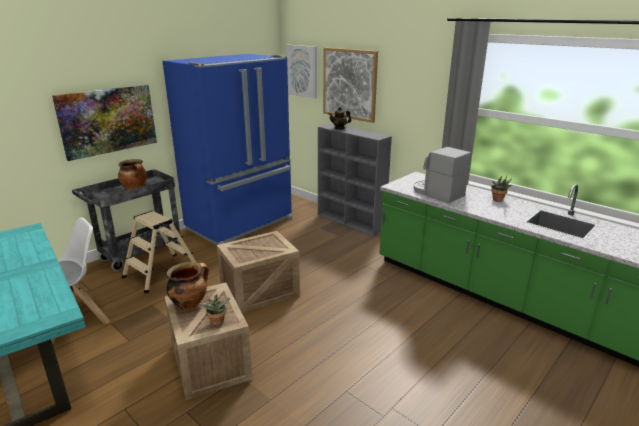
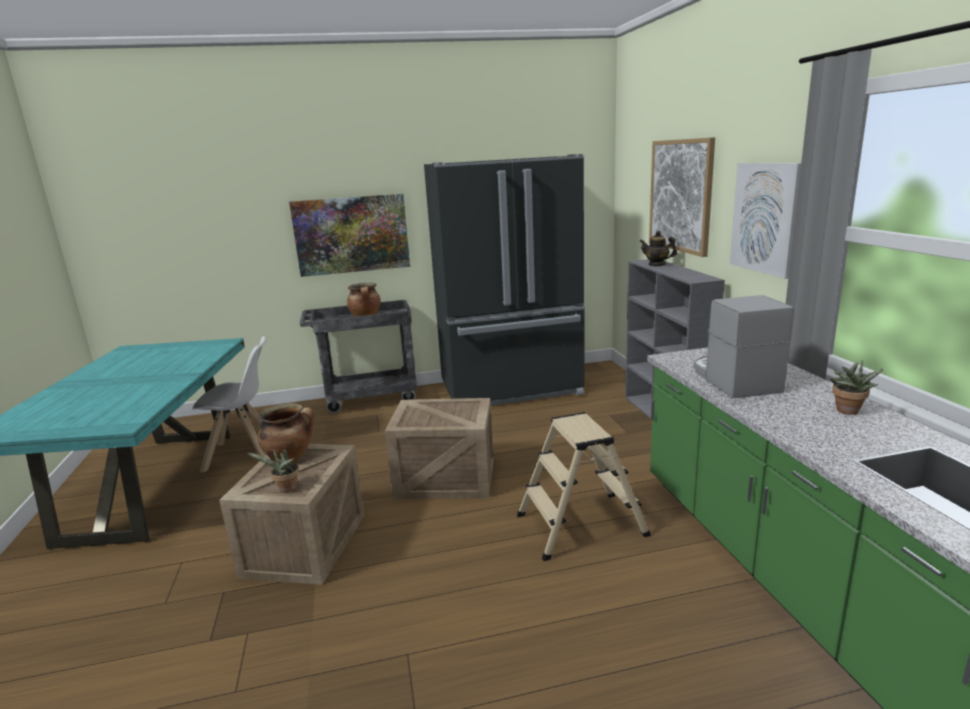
camera: 35 degrees right, 5 degrees down
(161, 272) = (369, 426): beige step ladder -> beige step ladder (581, 525)
(241, 224) = (512, 390): blue fridge -> black fridge
(302, 71) = (632, 180): picture -> picture (765, 218)

